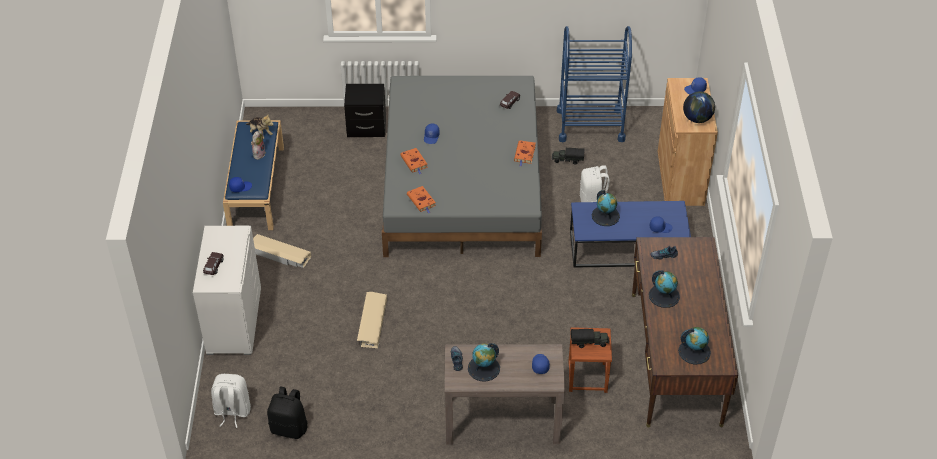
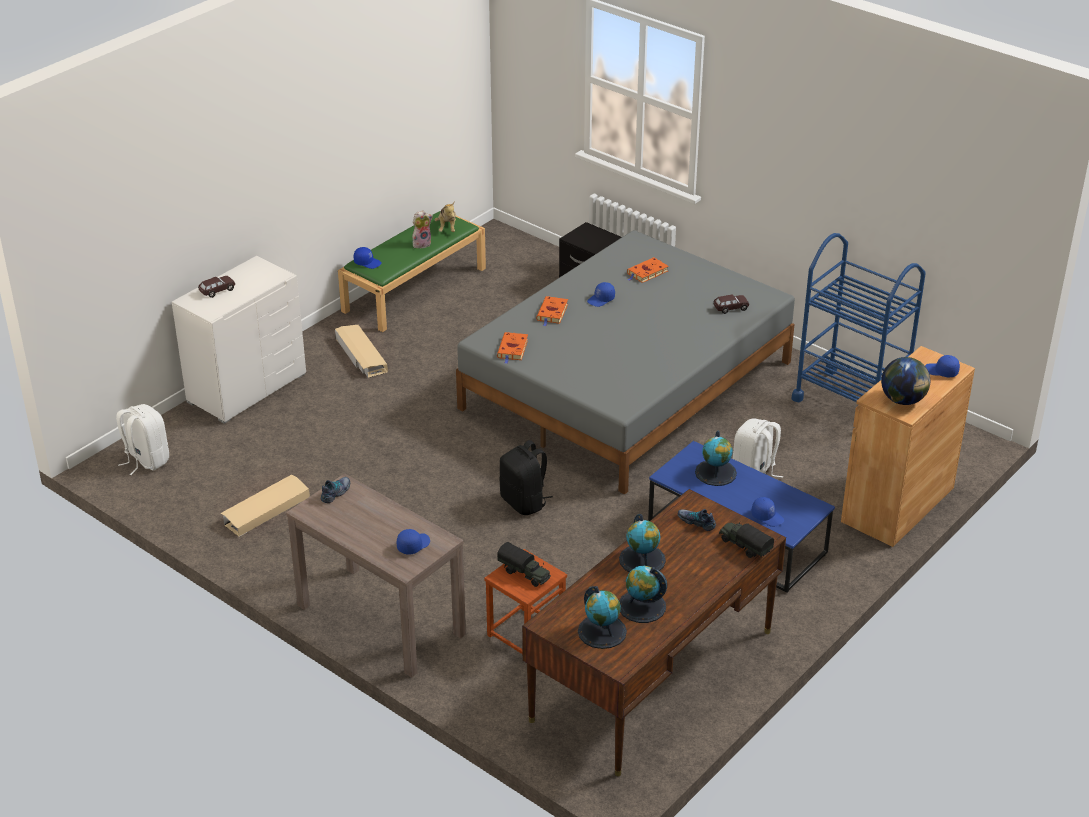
camera: 40 degrees right, 10 degrees down
(256, 187) = (415, 289): blue bench -> green bench
(289, 428) = (175, 503): black backpack -> black backpack (524, 502)
(372, 323) = (369, 459): beige storage box -> beige storage box (265, 510)
(484, 368) = (352, 515): globe -> globe (642, 606)
(524, 154) = (682, 361): orange book -> orange book (646, 273)
(567, 160) = (778, 421): toy truck -> toy truck (744, 546)

